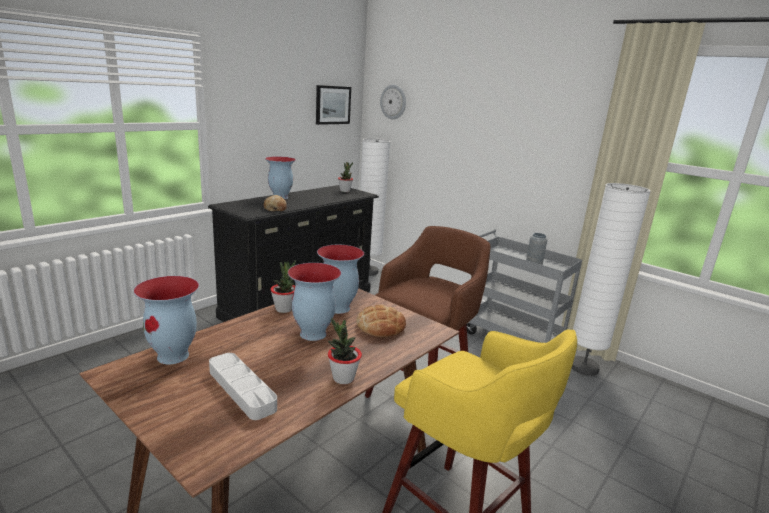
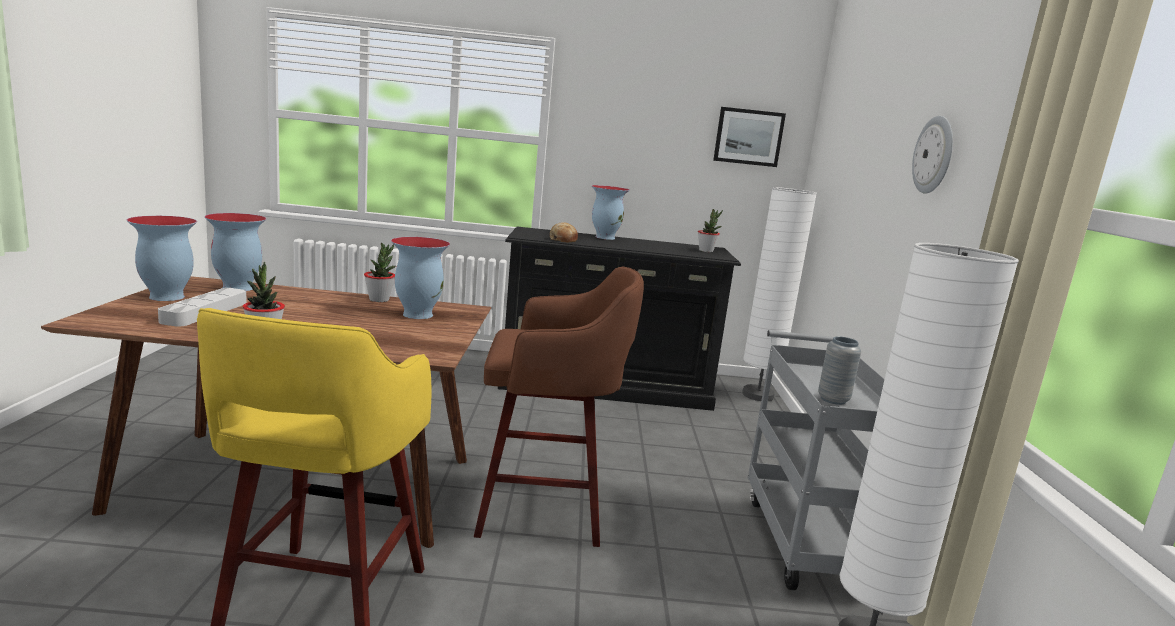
camera: 50 degrees right, 5 degrees down
(313, 334) = (341, 315): vase -> vase (165, 297)
(380, 326) = (403, 334): bread -> none
(393, 102) = (833, 133): wall clock -> wall clock (934, 155)

